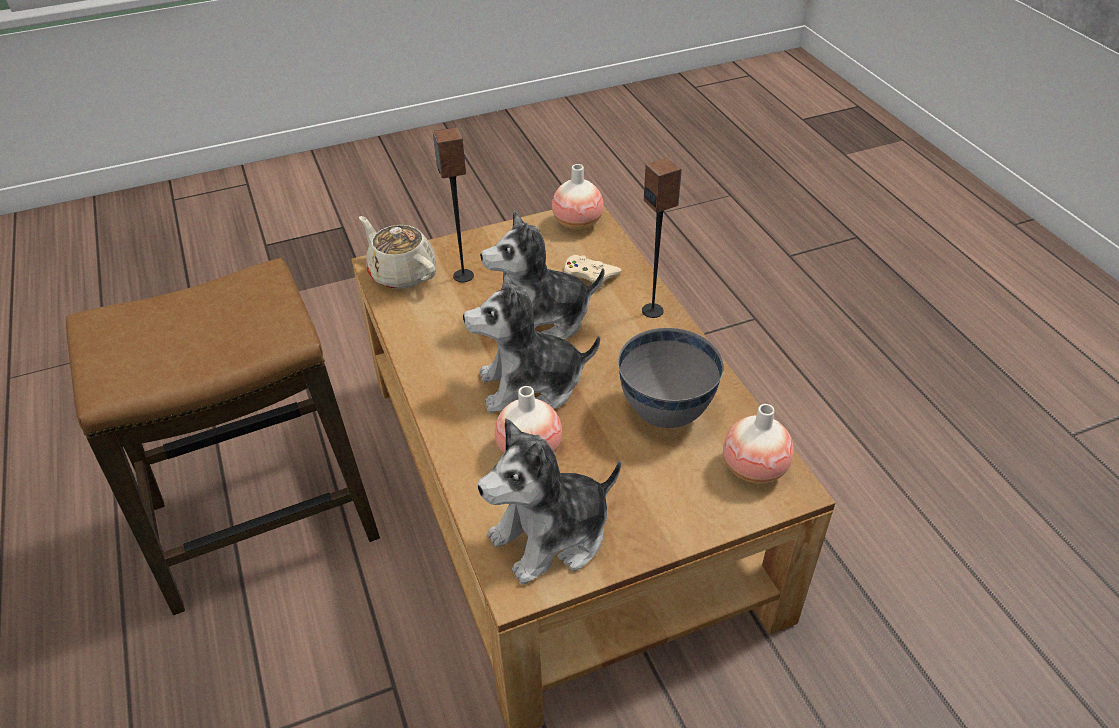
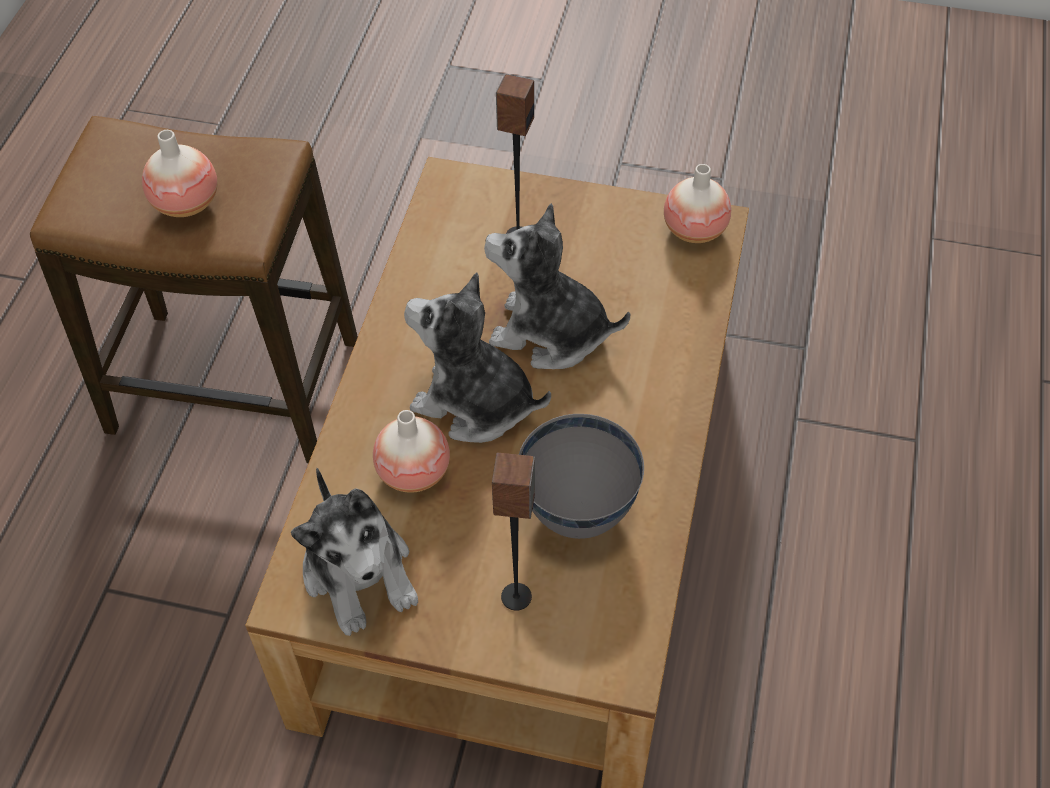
camera: 35 degrees right, 10 degrees up
(401, 273) = (461, 200): beige teapot -> none
(552, 535) = (359, 571): plush toy -> plush toy turned 120 degrees counterclockwise
(589, 276) = (647, 305): beige game controller -> none
(653, 310) = (676, 385): speaker -> speaker (517, 597)
(754, 469) = (608, 626): vase -> vase (186, 204)

